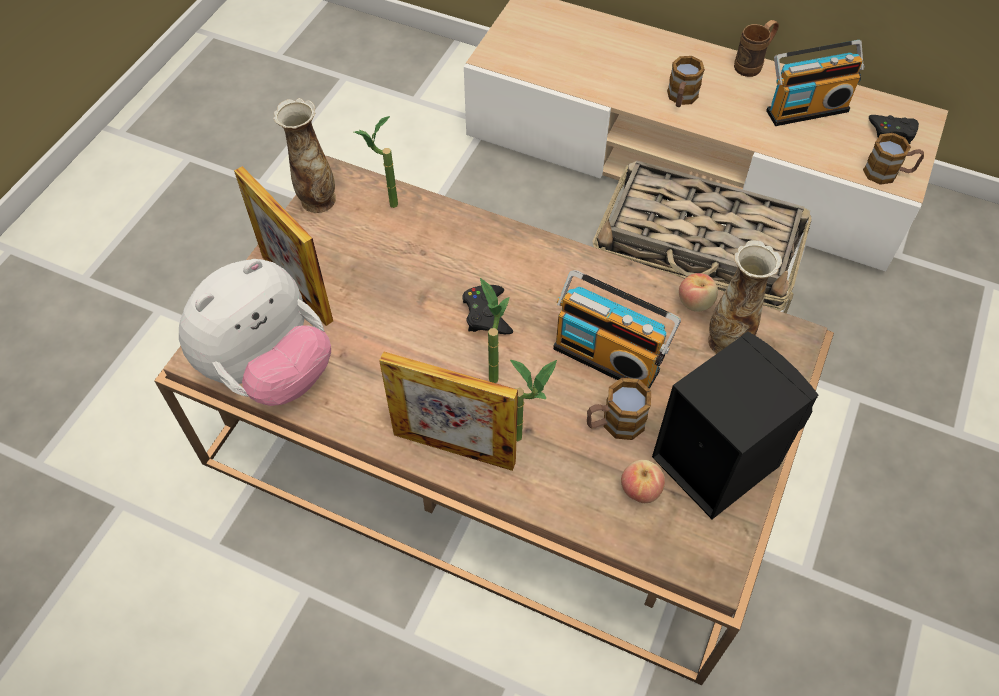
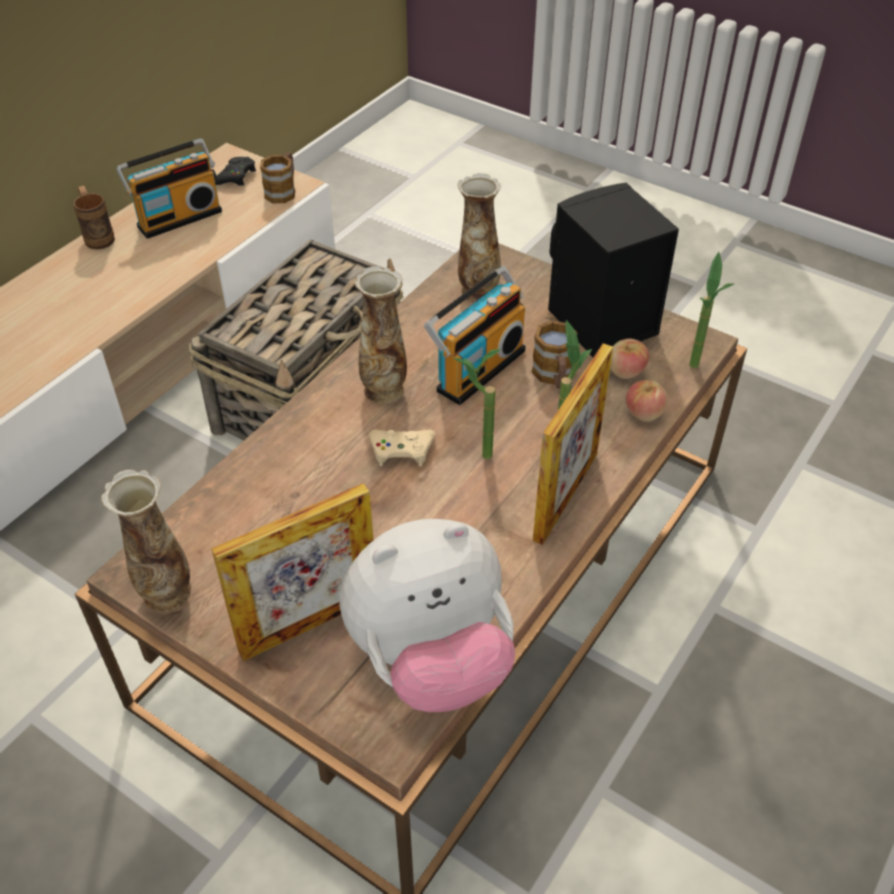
camera: 80 degrees left, 10 degrees down
(269, 370) = (431, 660): plush toy -> plush toy turned 105 degrees clockwise
(384, 206) = (207, 523): potted plant -> potted plant (696, 371)
(486, 314) = (401, 450): black game controller -> beige game controller
(560, 288) = (384, 389): none -> vase
(681, 99) = (116, 293): mug -> none
(695, 302) = (429, 302): apple -> apple (643, 413)
(805, 108) = (178, 217): radio -> radio turned 60 degrees clockwise

